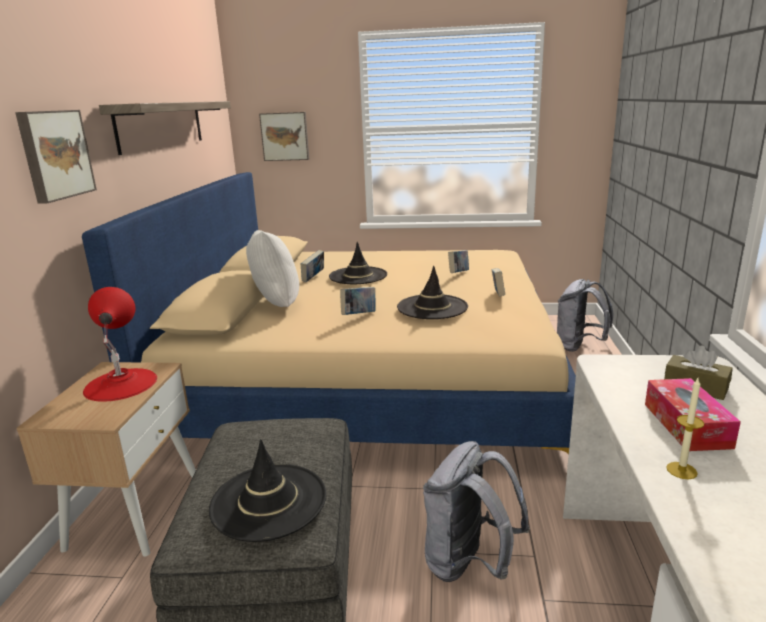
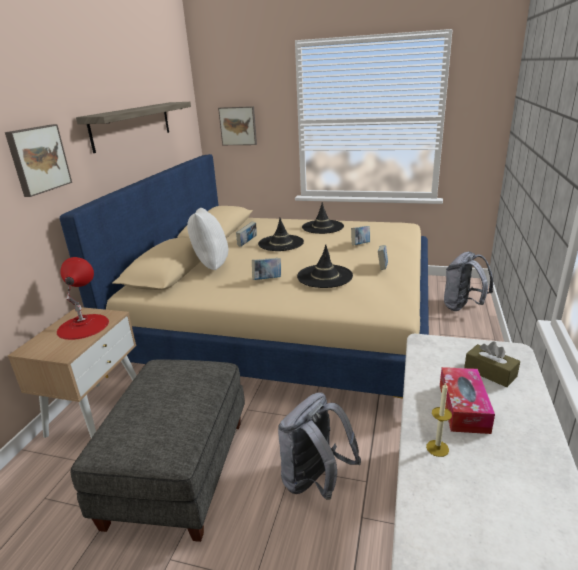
camera: 10 degrees right, 5 degrees up
(268, 501) = (157, 427): black hat -> black hat (322, 227)

